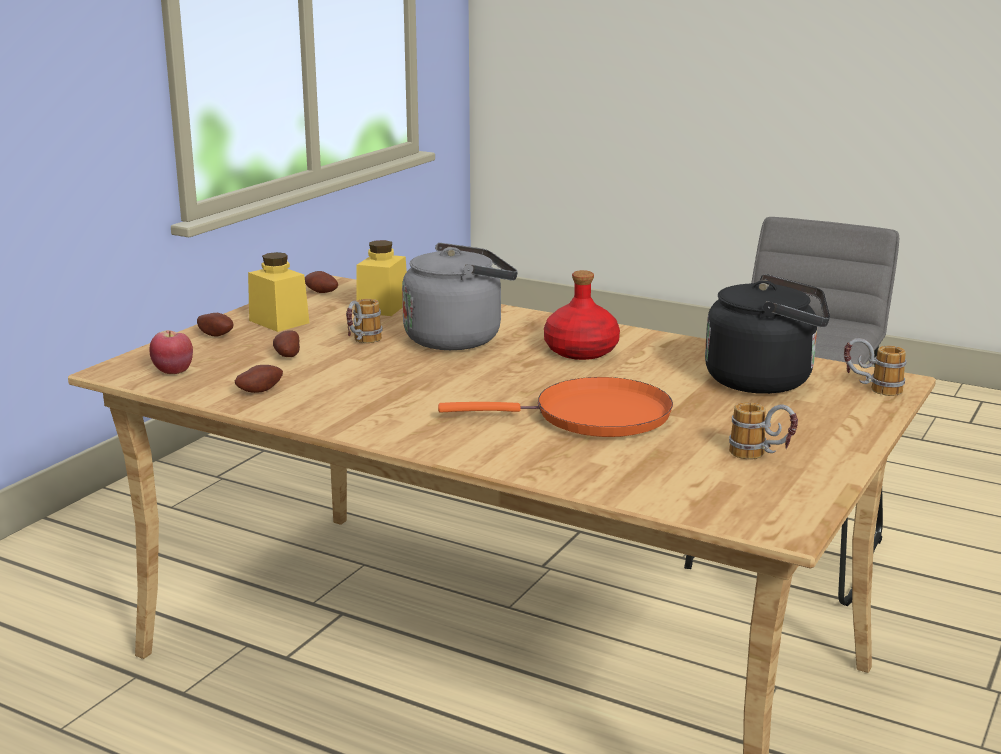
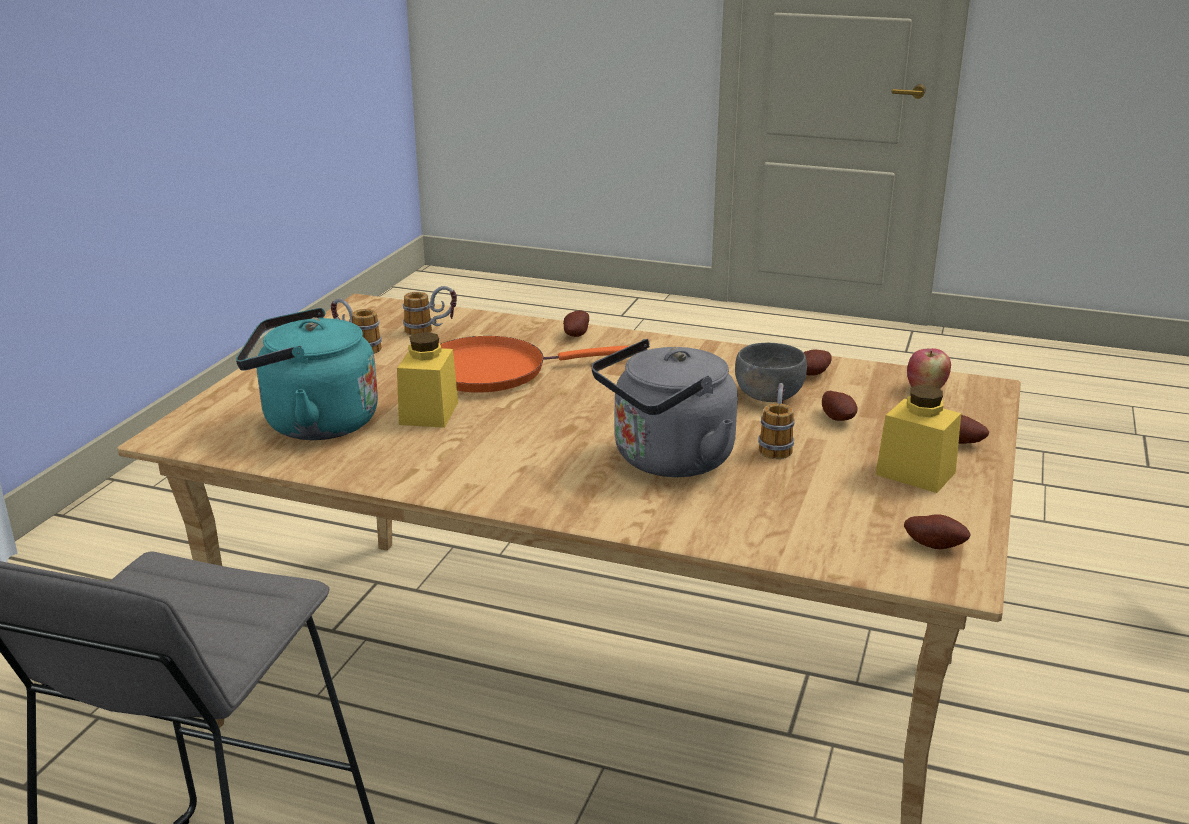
camera: 170 degrees right, 5 degrees up
(327, 376) = (768, 395): none -> grey bowl
(382, 307) = (811, 517): yellow jar -> yellow jar (429, 413)
(486, 453) = (575, 335): none -> potato
(581, 351) = (514, 452): red bottle -> none
(765, 381) = (313, 424): black kettle -> turquoise kettle
(871, 389) = (206, 421): mug -> mug (431, 331)

